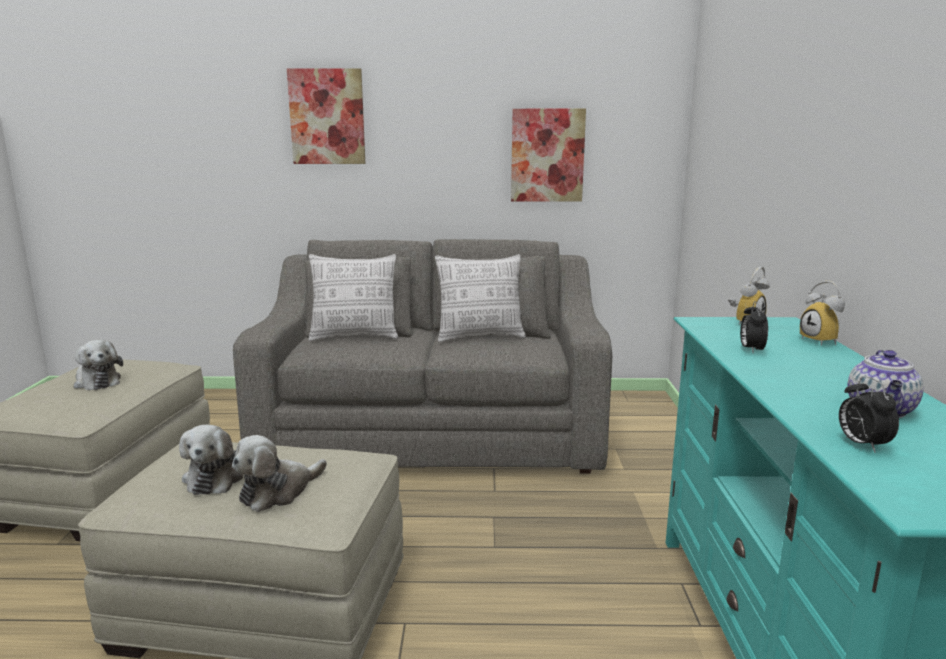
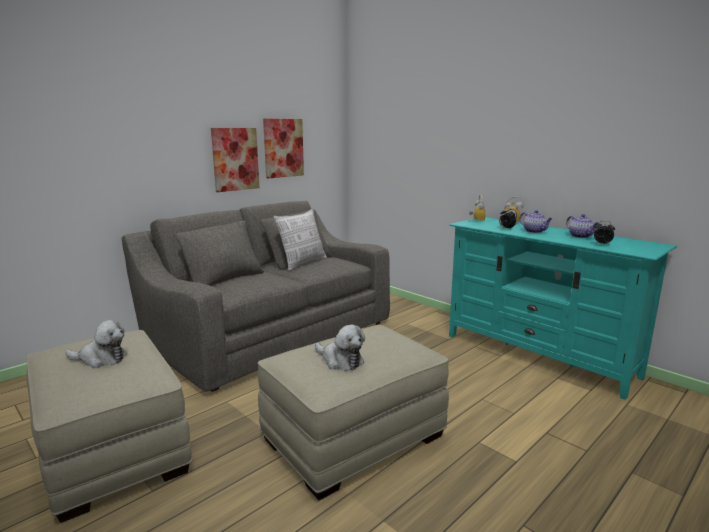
camera: 45 degrees left, 0 degrees up
(278, 492) = (384, 352): plush toy -> none
(327, 117) = (141, 123): picture -> picture (235, 159)
(355, 336) = (235, 280): pillow -> none
(797, 370) = (534, 231): none -> teapot

